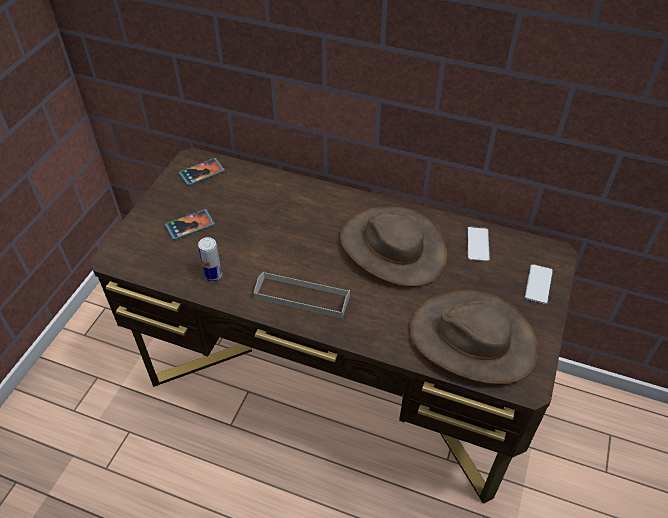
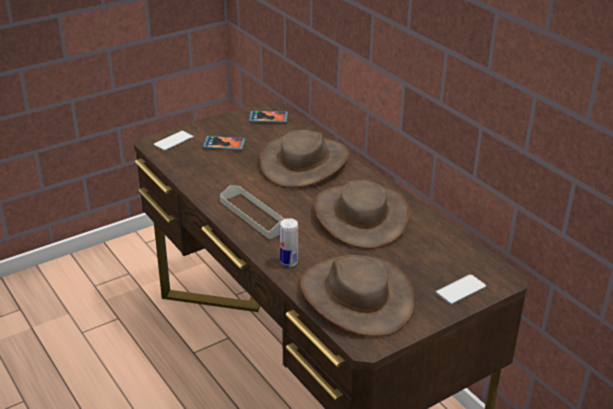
camera: 35 degrees right, 15 degrees down
(213, 275) = (207, 178): can -> can (289, 262)
(287, 210) = (305, 162): none -> brown hat
(478, 244) = (438, 243): phone -> phone (173, 141)

